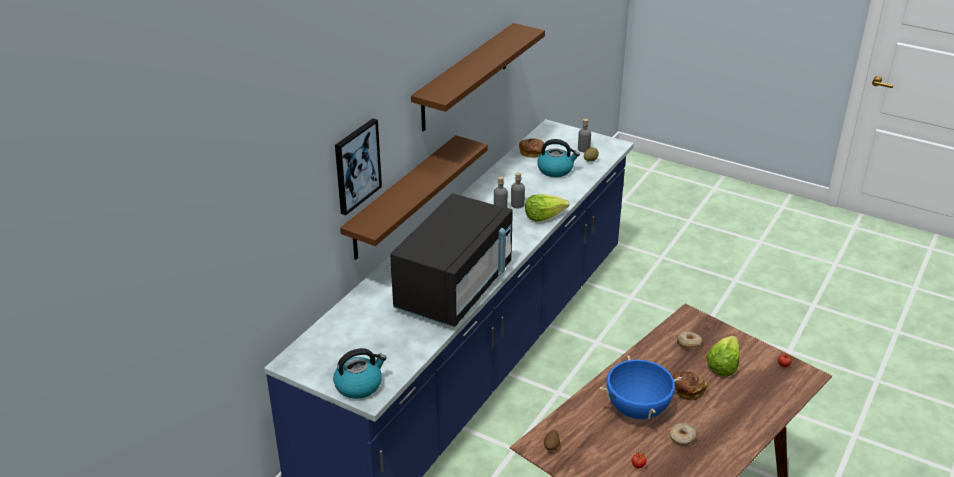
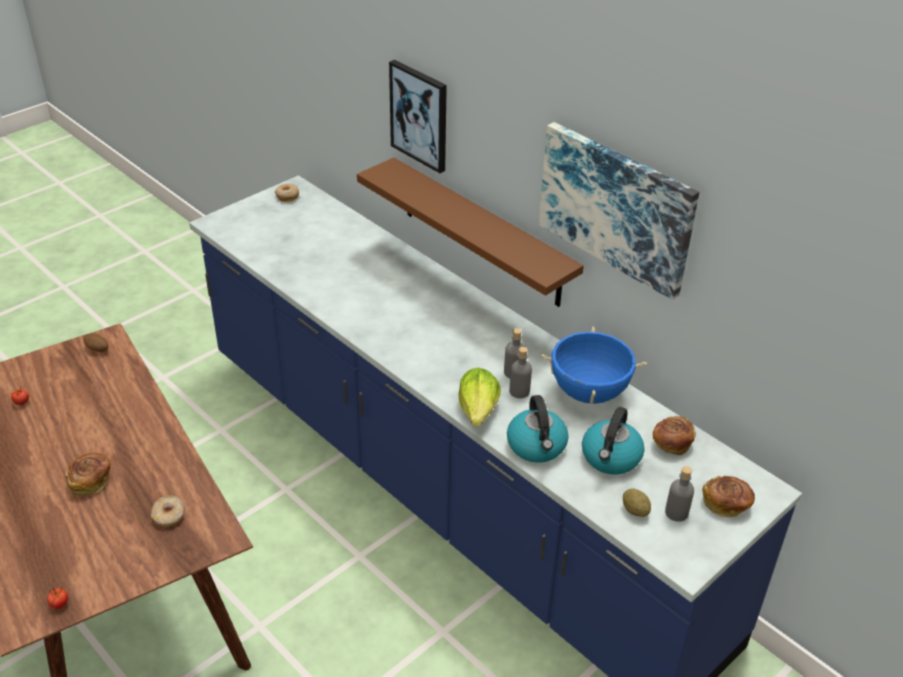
camera: 105 degrees right, 5 degrees up
(359, 385) = (235, 219): kettle -> kettle (537, 446)
(454, 288) = (352, 300): black microwave -> none
(465, 77) = (617, 207): brown shelf -> picture
(568, 137) = (726, 504): none -> bread
(637, 409) = (96, 428): blue cooking pot -> blue cooking pot (589, 393)
(682, 438) = (27, 450): donut -> donut (287, 196)
(722, 365) = (107, 535): lettuce -> none

